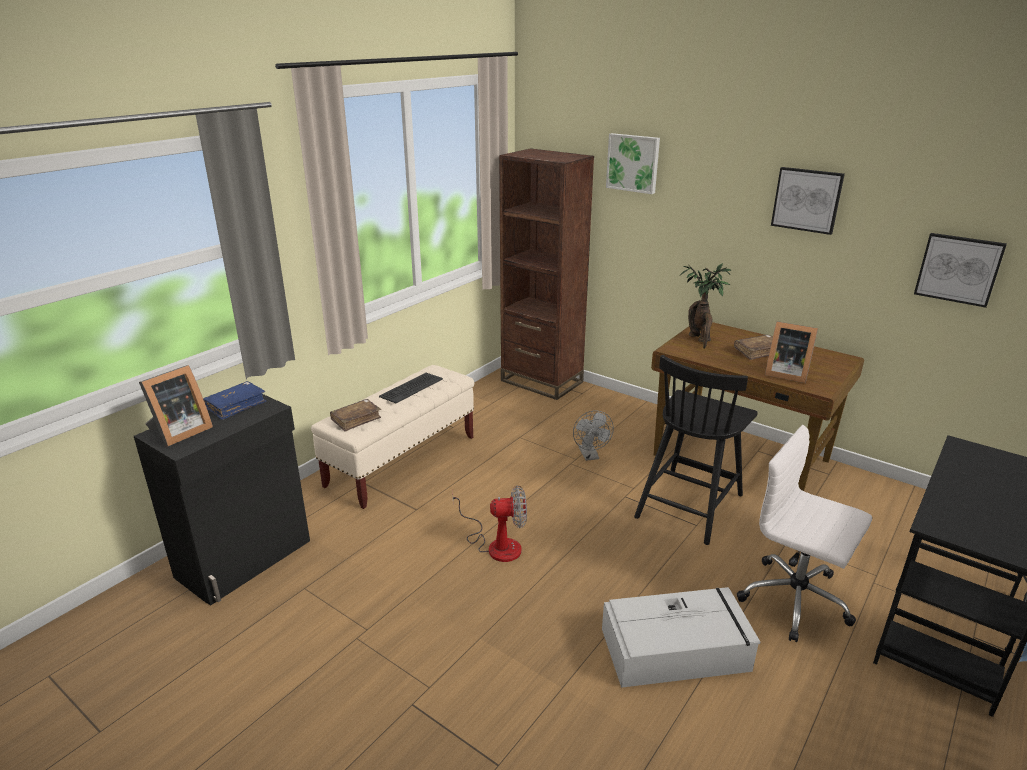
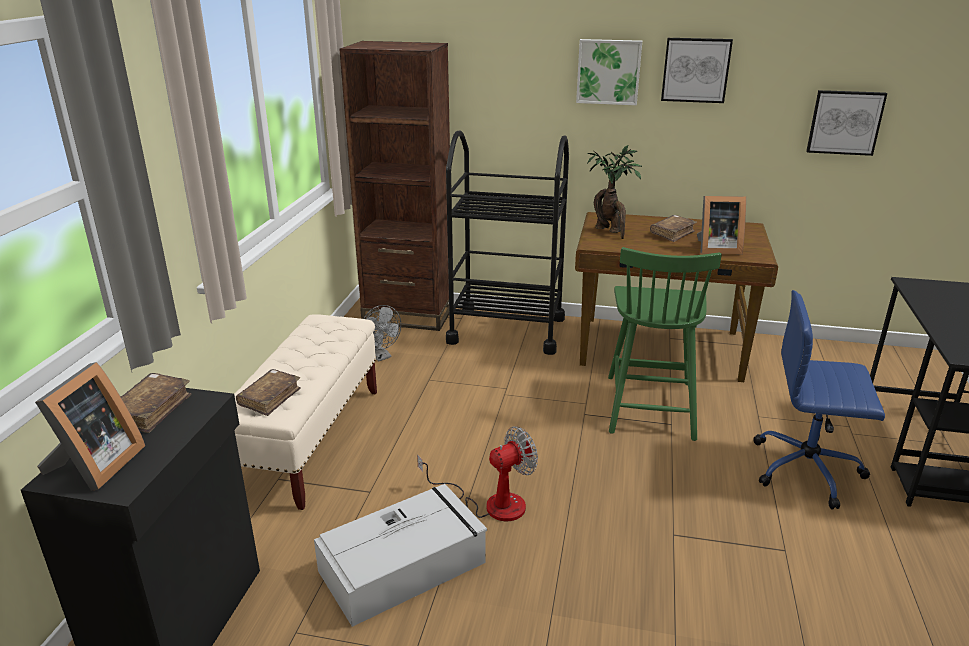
camera: 25 degrees left, 0 degrees up
(236, 406) = (150, 410): blue book -> brown book
(411, 388) = (309, 346): keyboard -> none
(590, 456) = (519, 381): grey fan -> grey fan (381, 356)
(612, 411) = (506, 330): none -> black cart
(633, 163) = (497, 47): picture -> picture (608, 71)
(677, 649) = (748, 553): grey storage box -> grey storage box (405, 565)
(689, 504) = (650, 405): black chair -> green chair
(796, 600) = (808, 469): white office chair -> blue office chair

